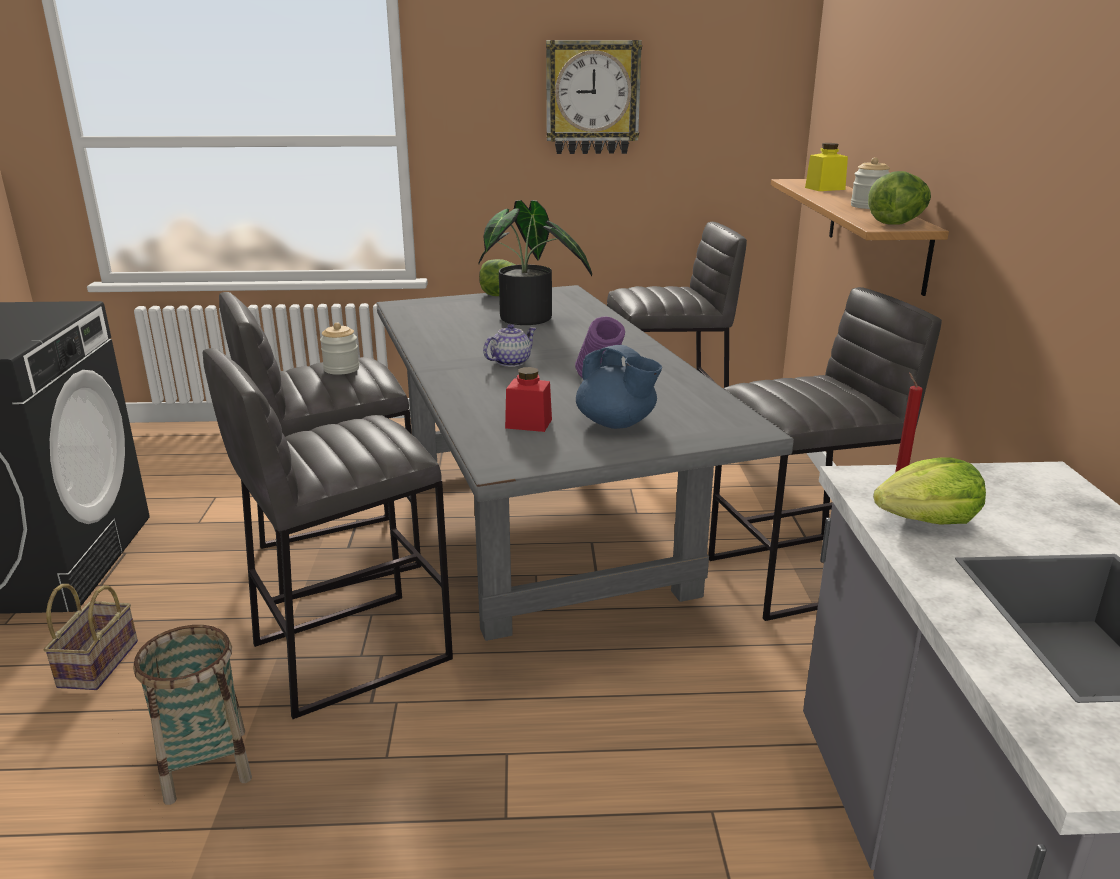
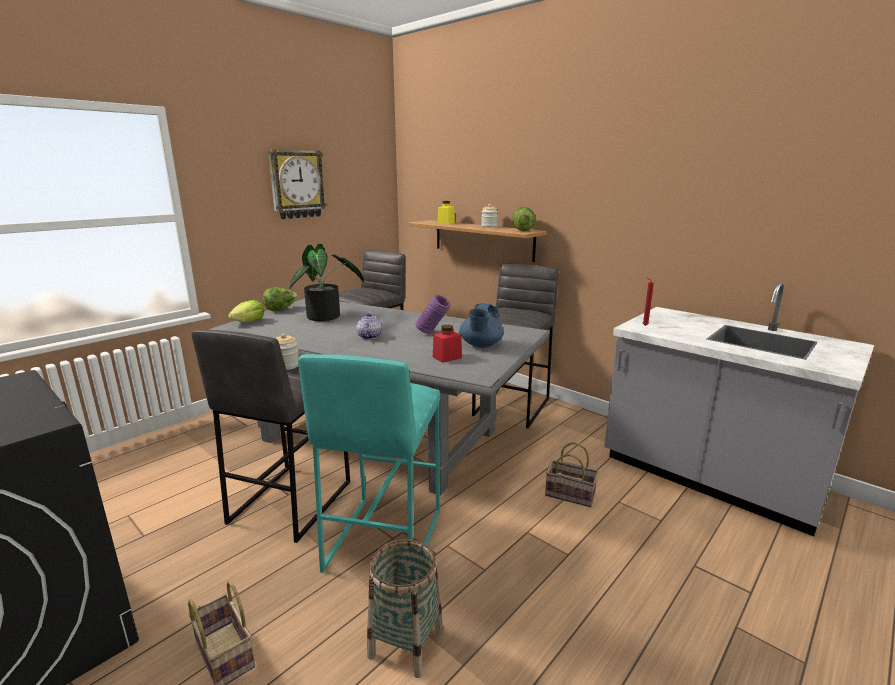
camera: 45 degrees left, 5 degrees down
(349, 651) = (382, 540): grey stool -> turquoise stool
(617, 423) = (481, 345): blue teapot -> blue teapot turned 105 degrees clockwise
(655, 751) = (571, 494): none -> basket
(928, 521) = (676, 332): lettuce -> lettuce (249, 322)

